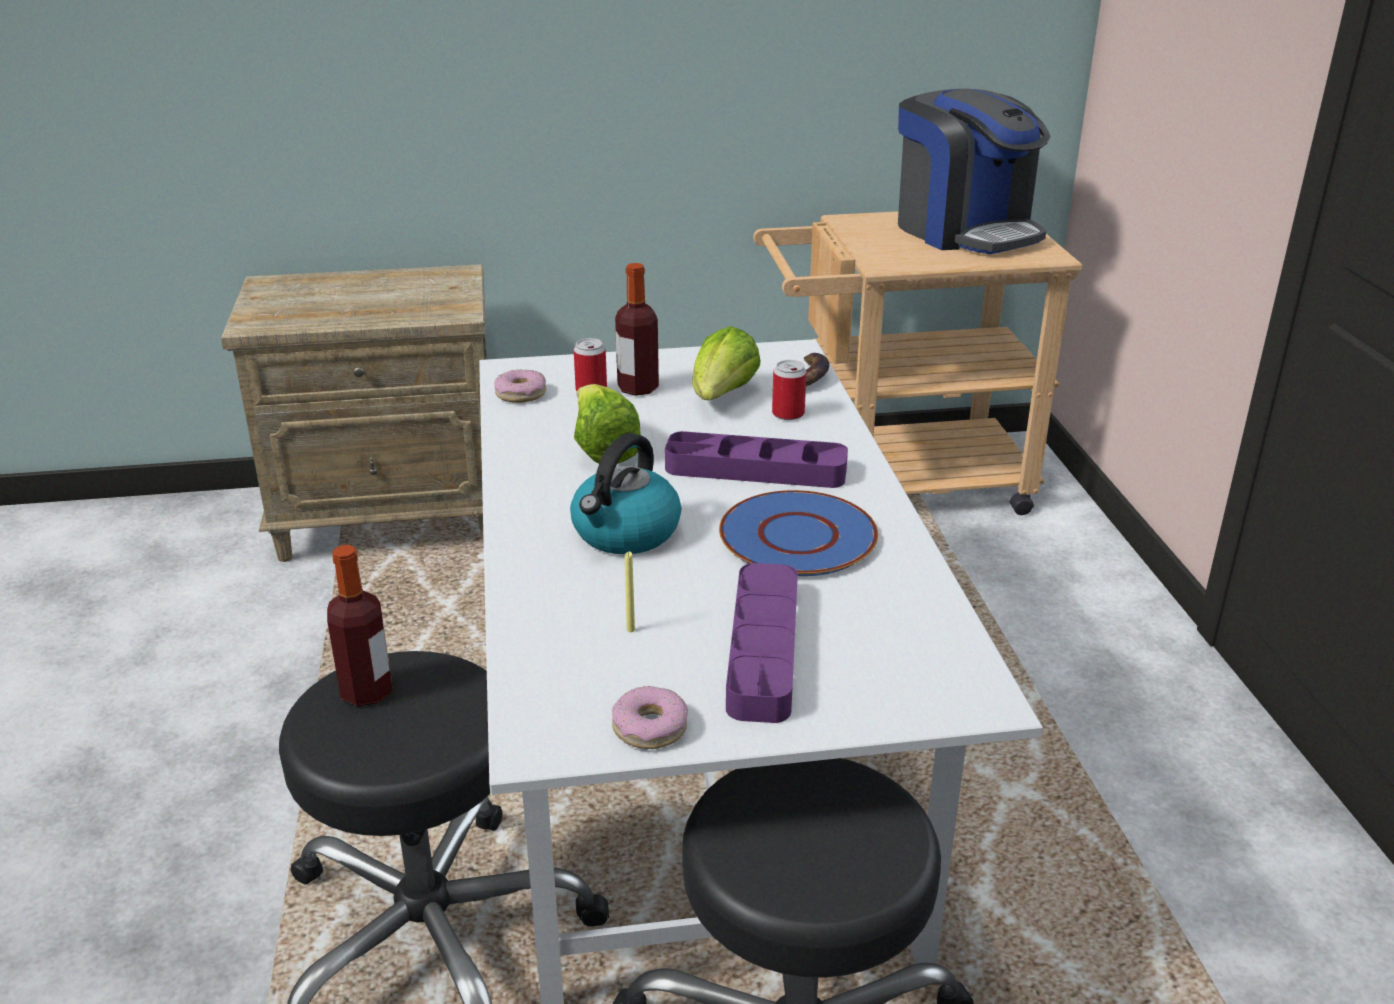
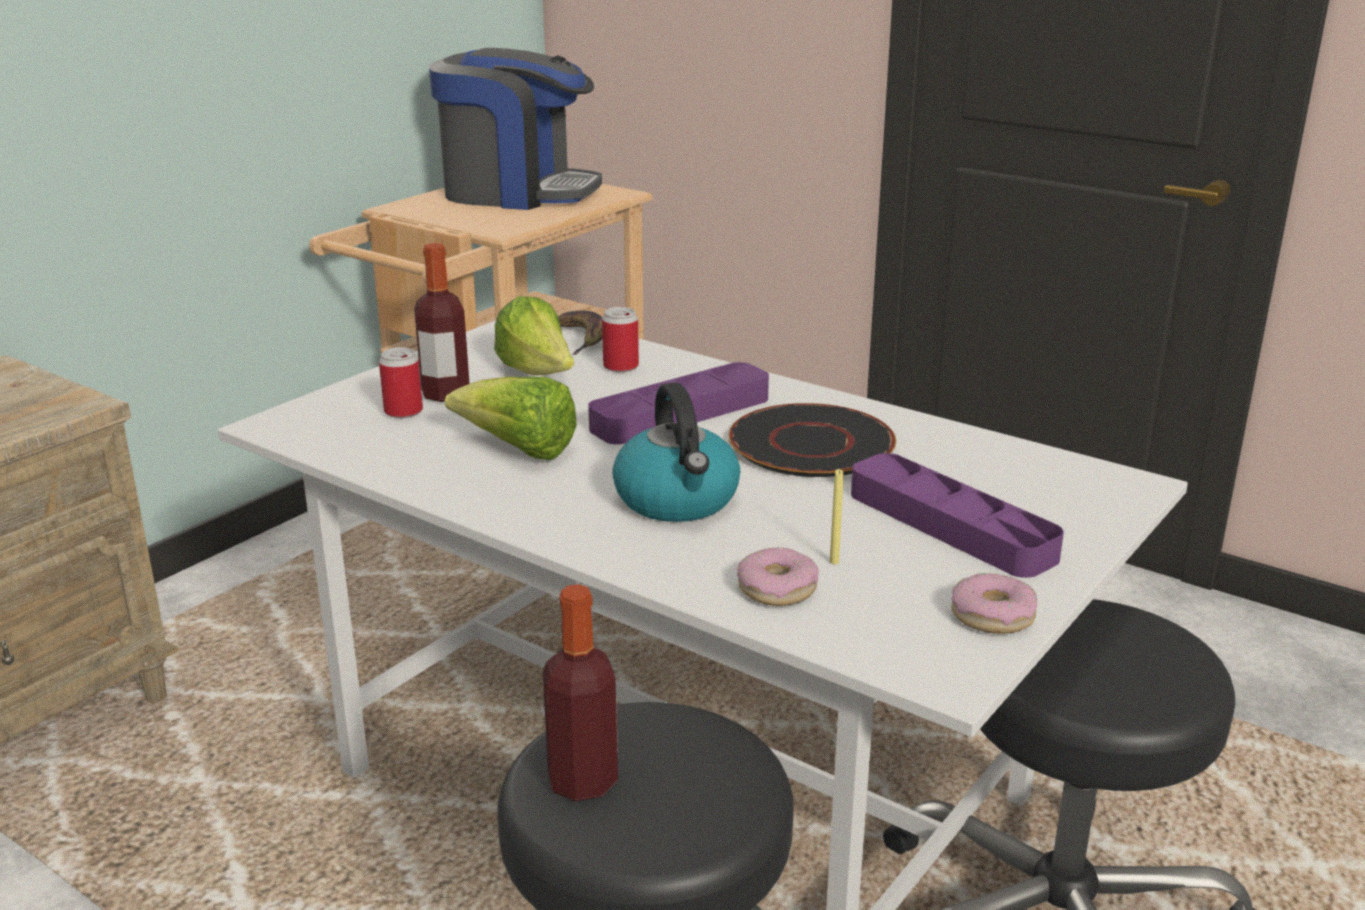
camera: 45 degrees left, 5 degrees down
(521, 394) = (334, 439): donut -> donut (777, 588)
(797, 537) = (811, 444): blue plate -> black plate

